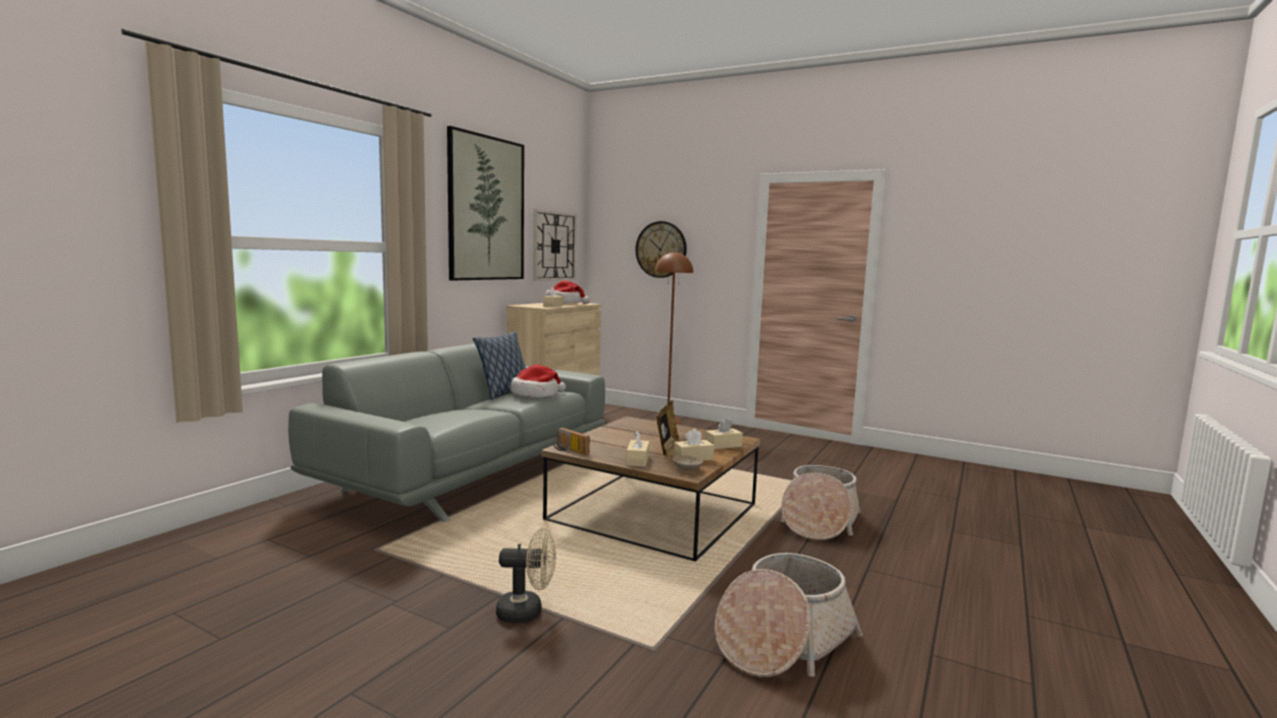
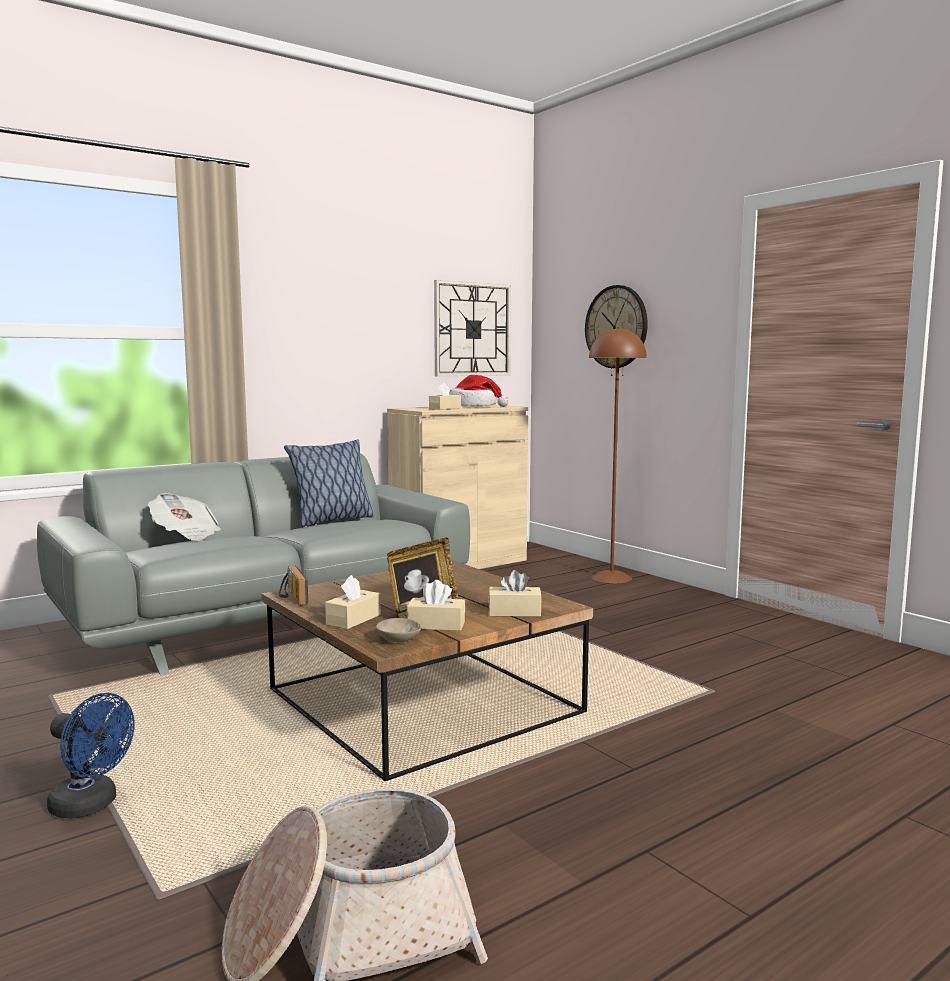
camera: 25 degrees right, 0 degrees up
(422, 412) = (185, 535): none -> newspaper
(486, 209) = (353, 282): picture -> none
(527, 612) = (91, 805): beige fan -> blue fan
(536, 394) = (354, 523): hat -> none
(818, 521) = (660, 755): basket -> none

